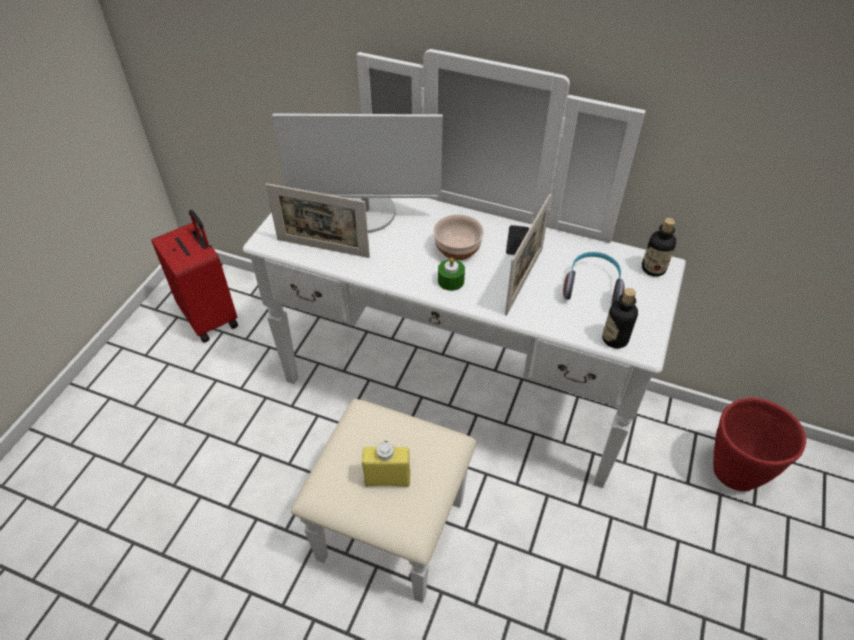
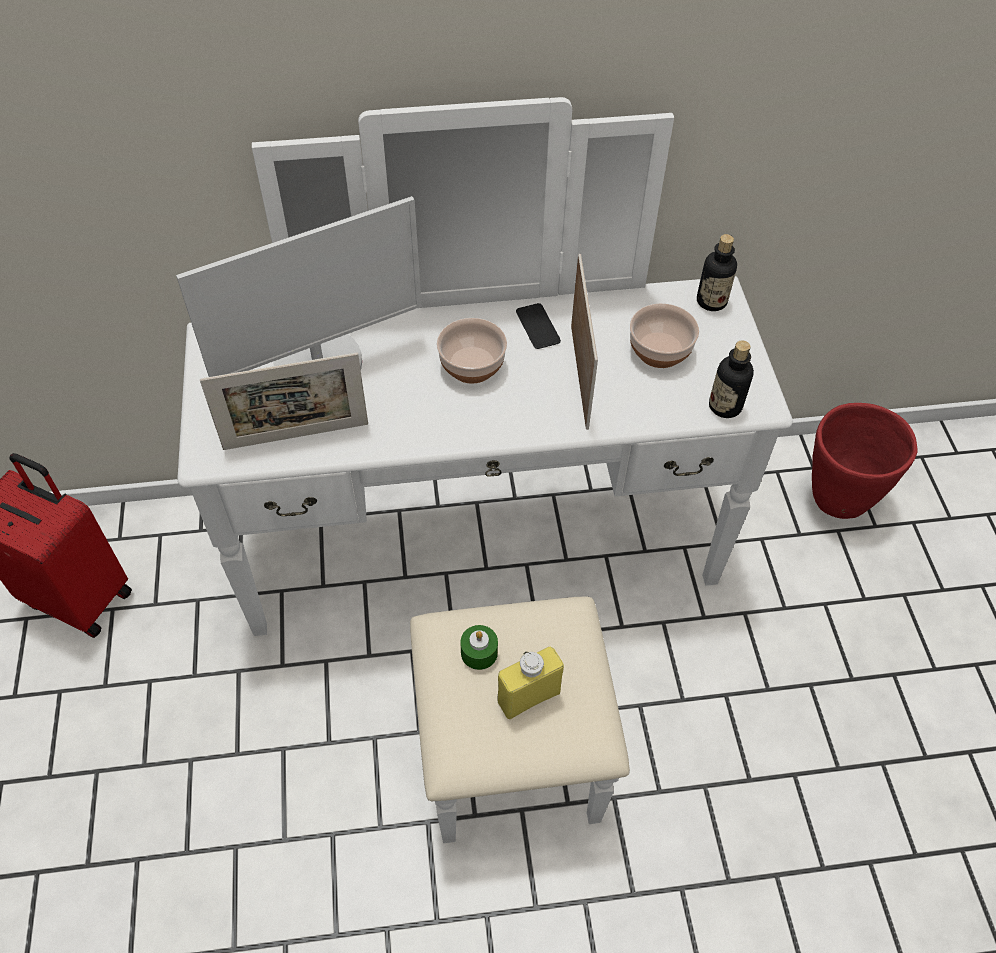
camera: 30 degrees left, 5 degrees up
(451, 281) = (493, 412): green candle -> green candle (479, 652)
(592, 286) = (660, 351): headphones -> bowl

